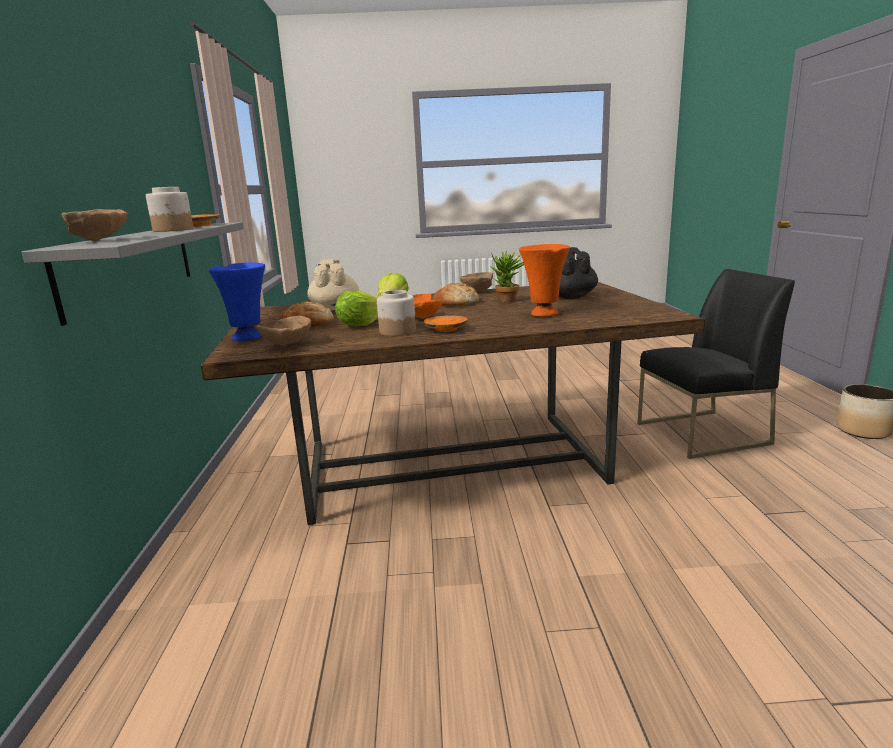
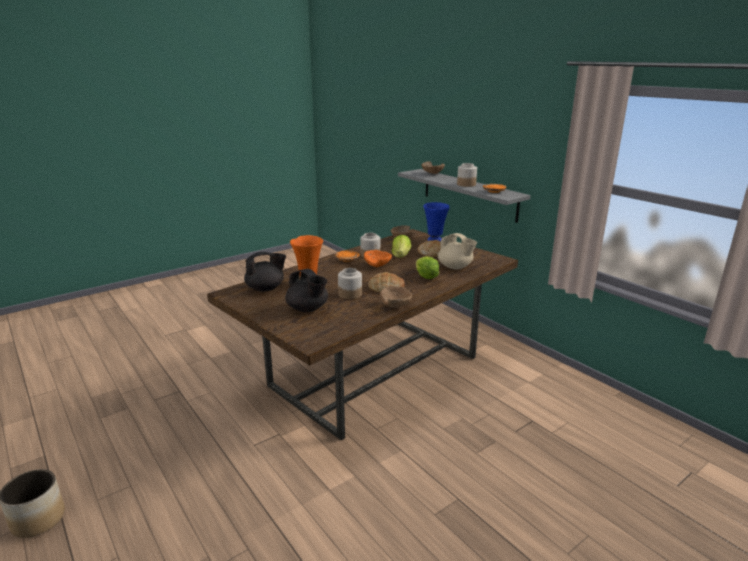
camera: 145 degrees right, 5 degrees up
(507, 301) = (350, 294): potted plant -> jar
(611, 314) = (266, 288): none -> black teapot
(702, 434) = (203, 460): black chair -> none

